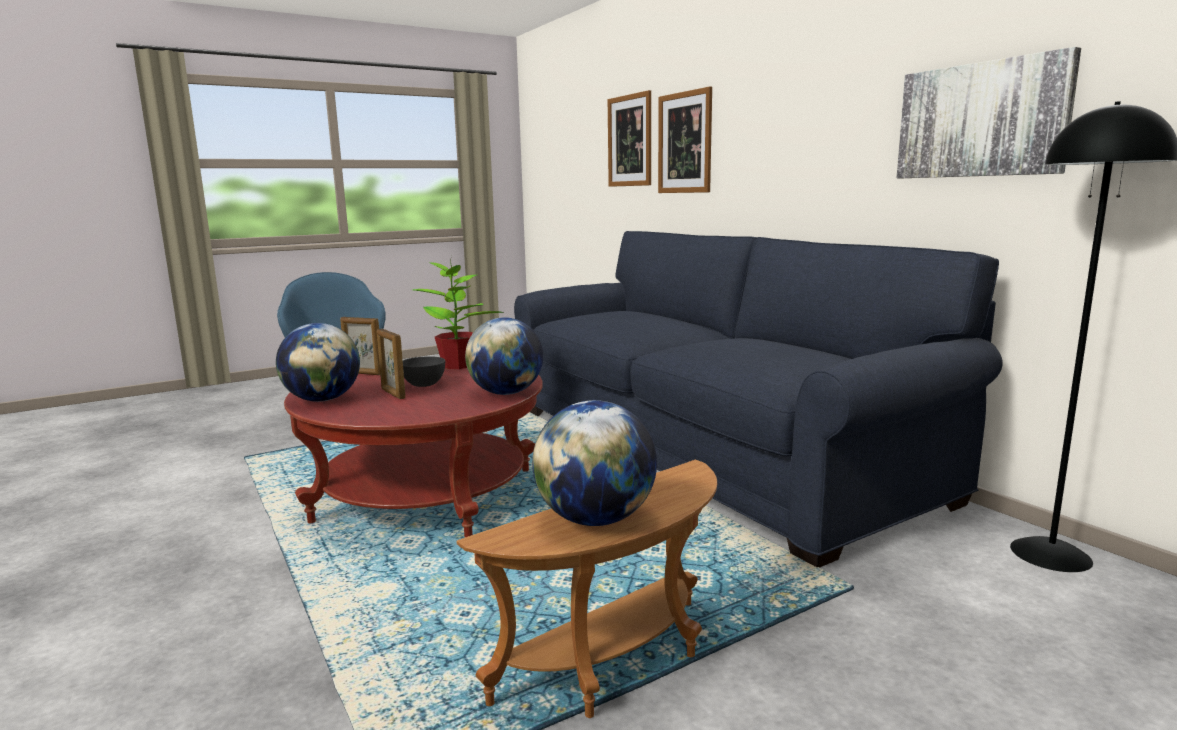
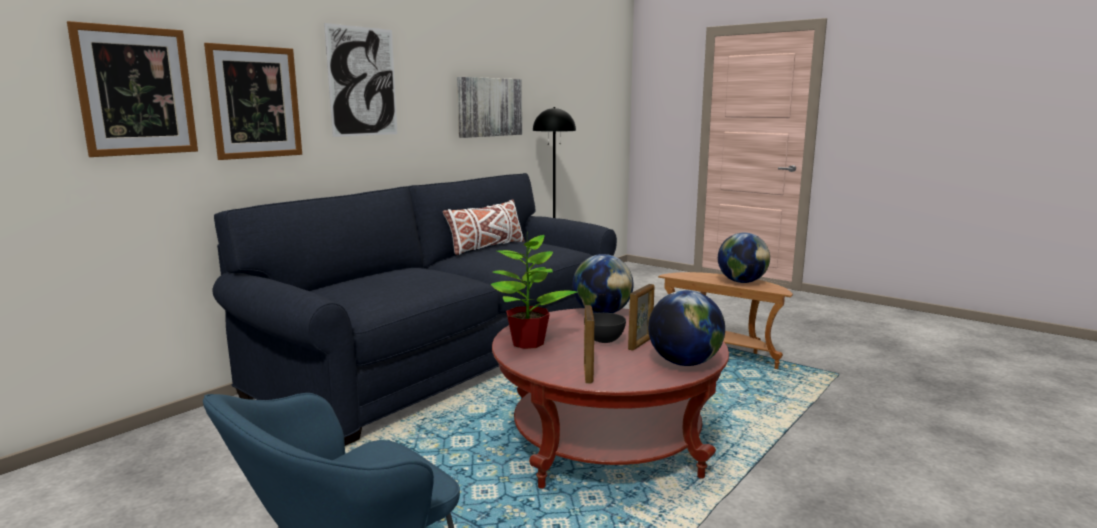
camera: 110 degrees left, 0 degrees up
(771, 109) = (362, 82): none -> picture
(792, 344) = (486, 247): none -> white pillow

